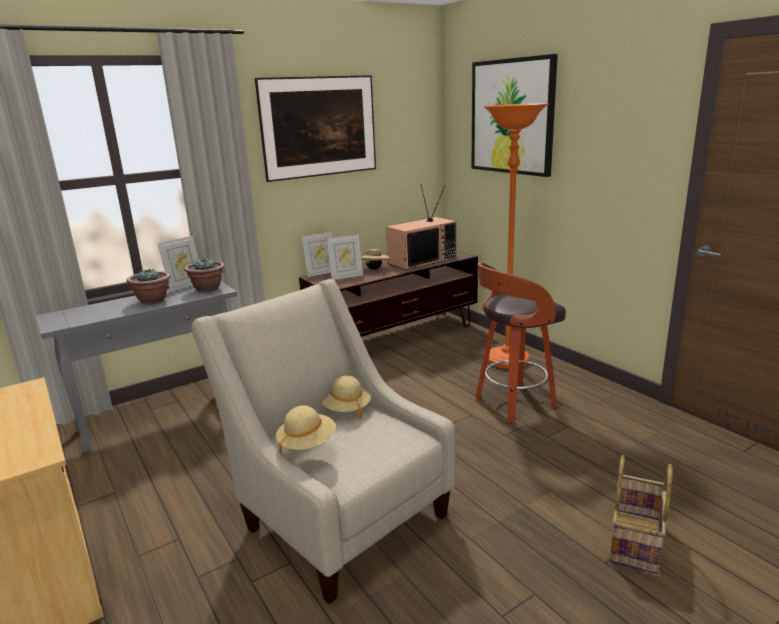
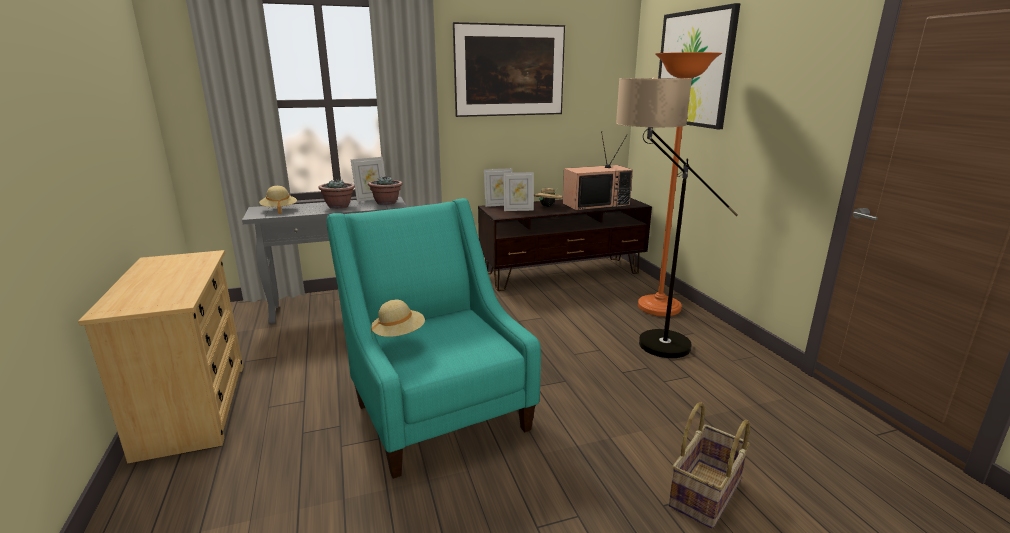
camera: 15 degrees right, 0 degrees up
(338, 514) = (437, 409): beige armchair -> turquoise armchair
(345, 409) = (455, 315): beige hat -> beige hat (279, 210)
(513, 404) = (645, 347): stool -> floor lamp

